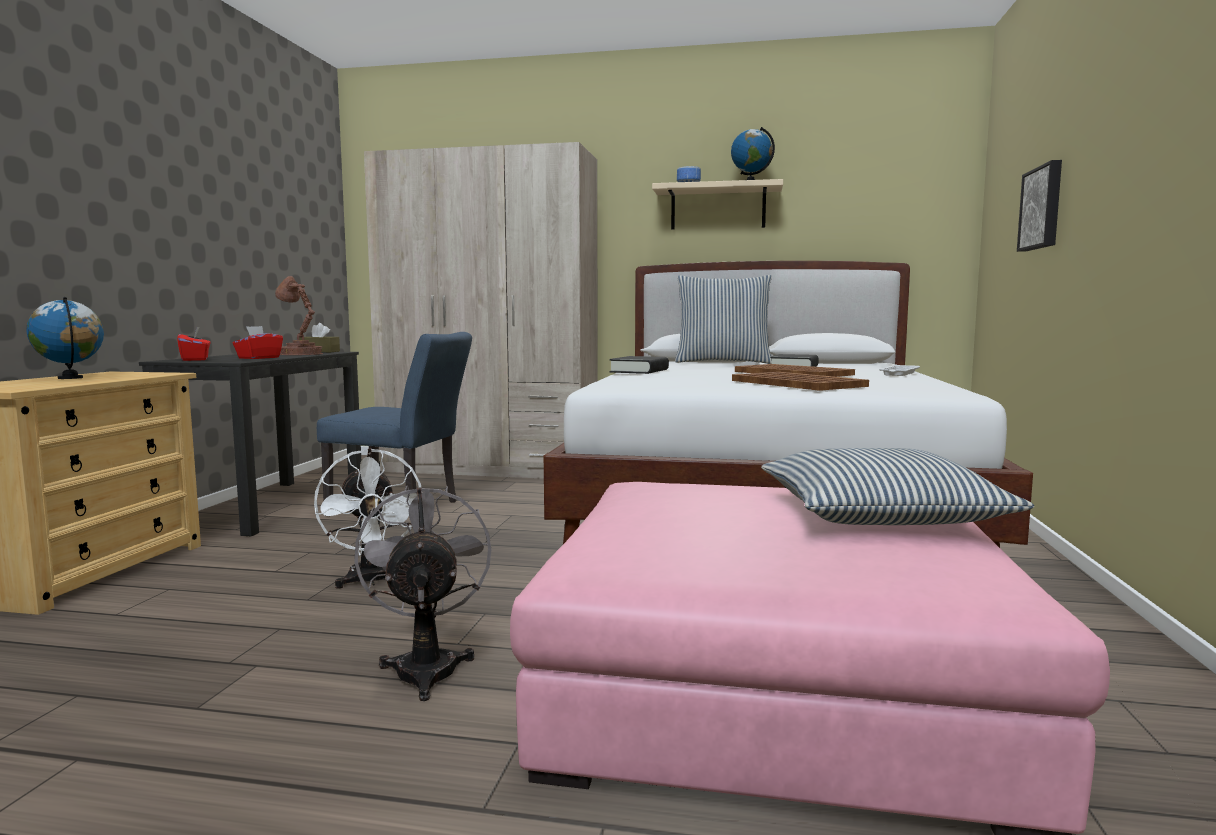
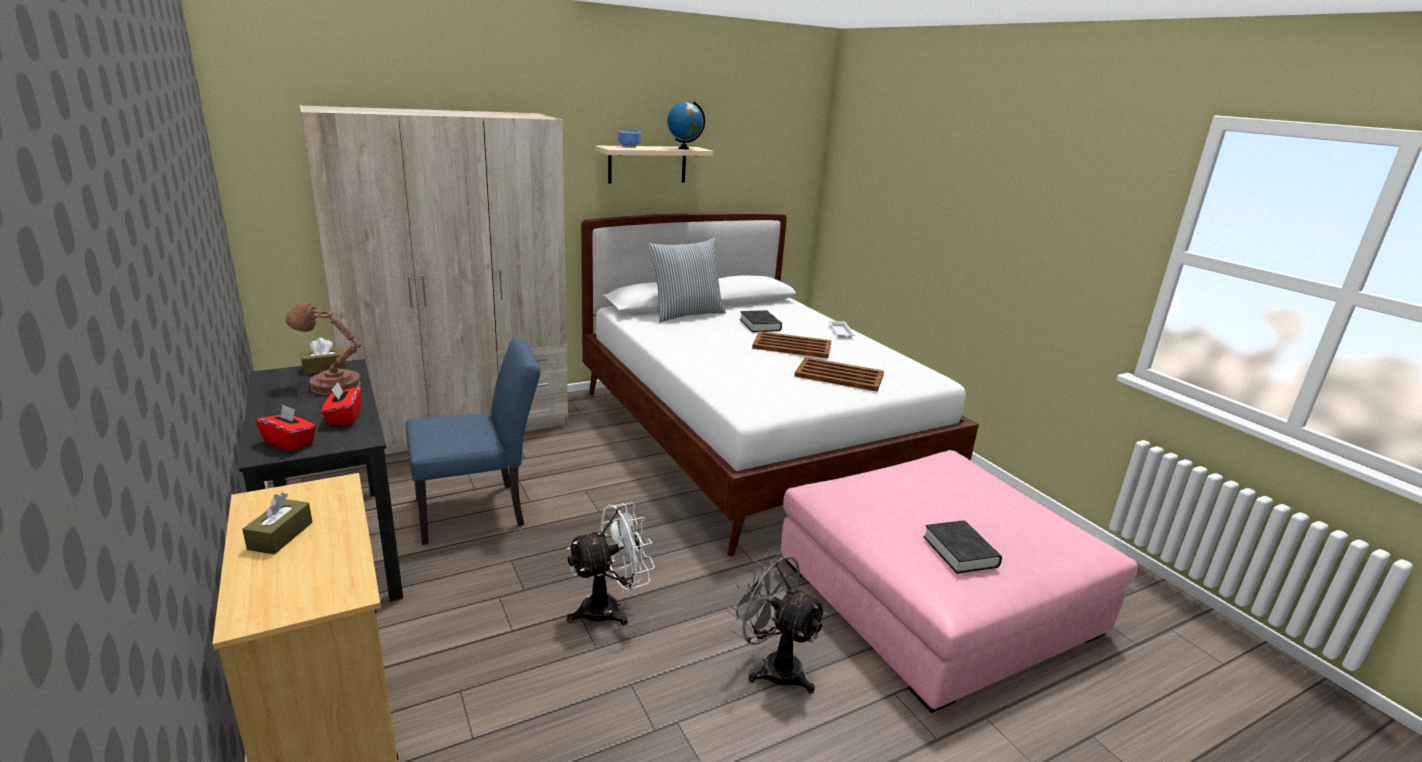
camera: 40 degrees left, 15 degrees up
(71, 378) = (280, 536): globe -> brown tissue box
(372, 581) = (609, 608): white fan -> white fan turned 60 degrees counterclockwise
(639, 371) = (688, 358): black book -> black book (960, 551)
(878, 515) = (977, 492): pillow -> none
(1043, 208) = (908, 209): picture -> none

